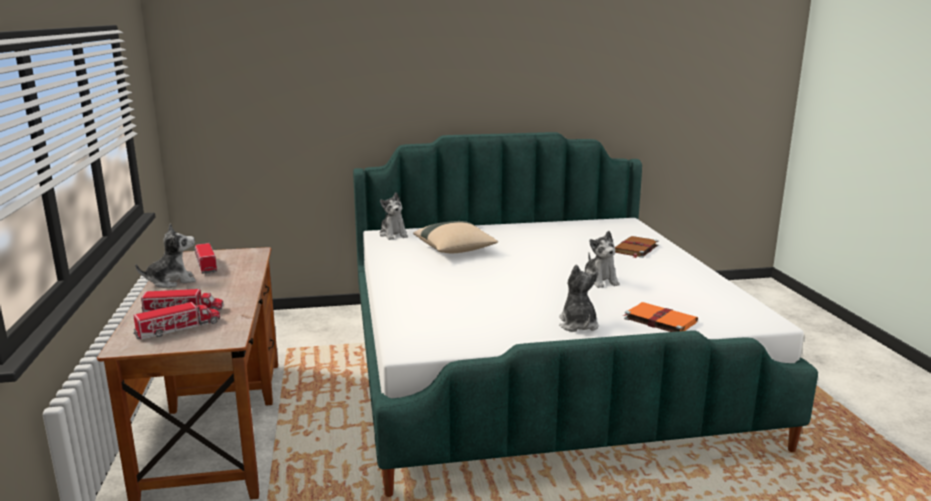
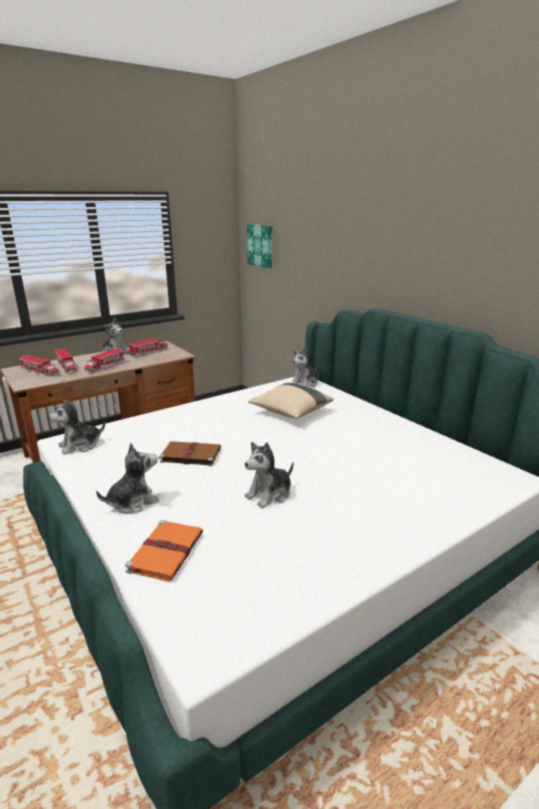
camera: 65 degrees right, 5 degrees up
(216, 94) = (261, 245): none -> picture
(226, 291) = (105, 366): none -> toy truck
(431, 340) = (80, 445): none -> plush toy
(635, 249) = (408, 501): brown book -> brown book (189, 455)

